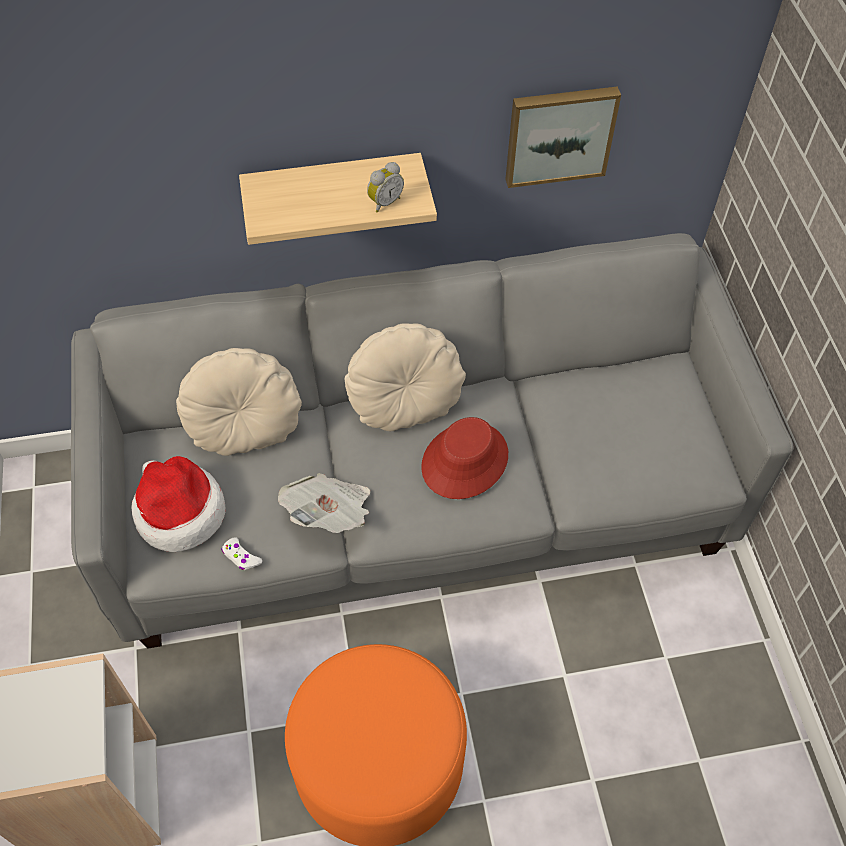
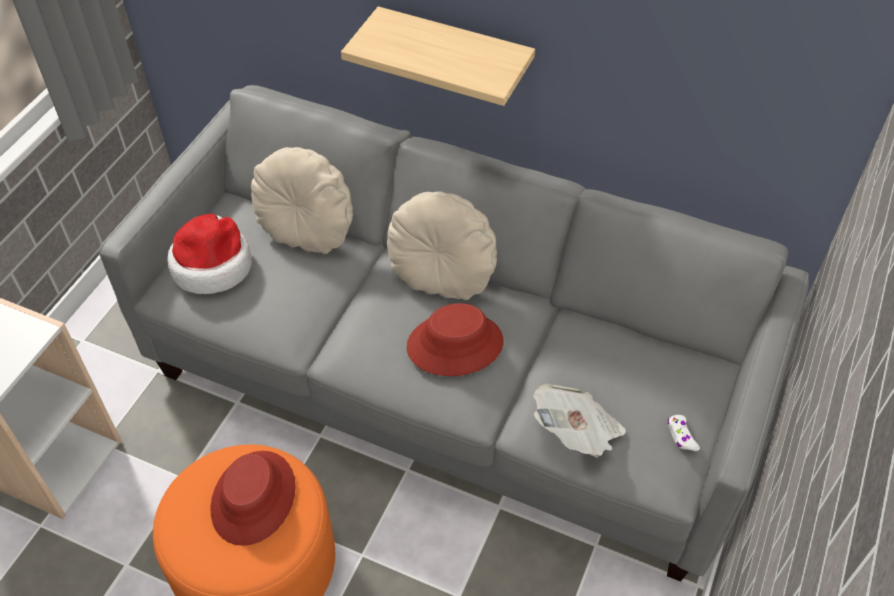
camera: 35 degrees right, 5 degrees down
(241, 557) = (227, 321): white game controller -> white game controller (681, 436)
(330, 513) = (317, 326): newspaper -> newspaper (577, 432)
(378, 702) = (254, 498): none -> red hat
(384, 202) = (469, 72): alarm clock -> none
(559, 134) = (670, 83): picture -> none

